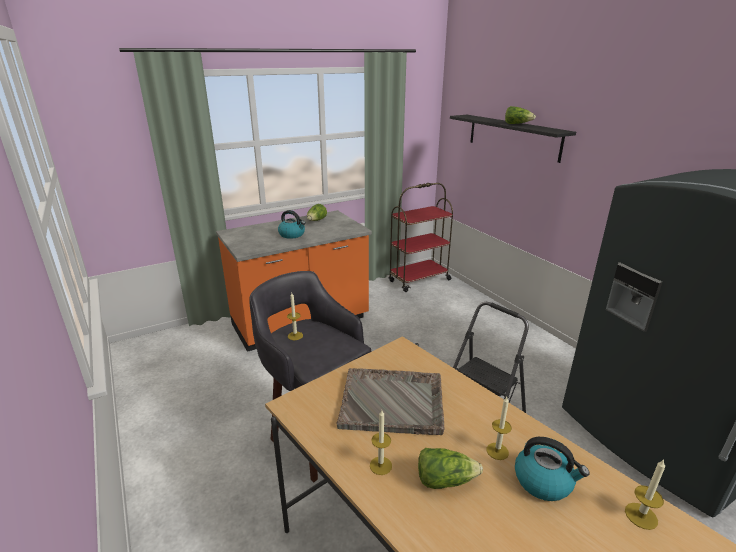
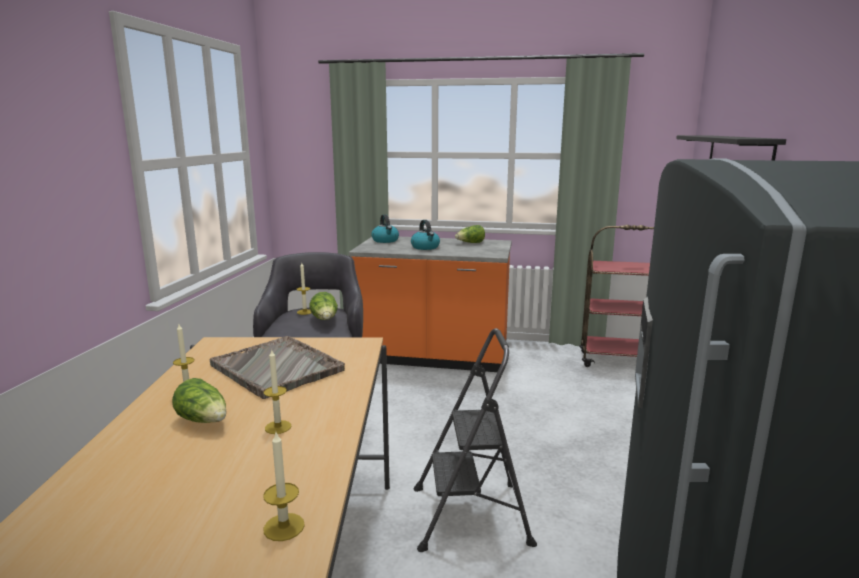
camera: 40 degrees right, 10 degrees down
(517, 124) = (729, 136): lettuce -> lettuce (325, 320)
(544, 481) = (265, 461): kettle -> kettle (385, 240)

